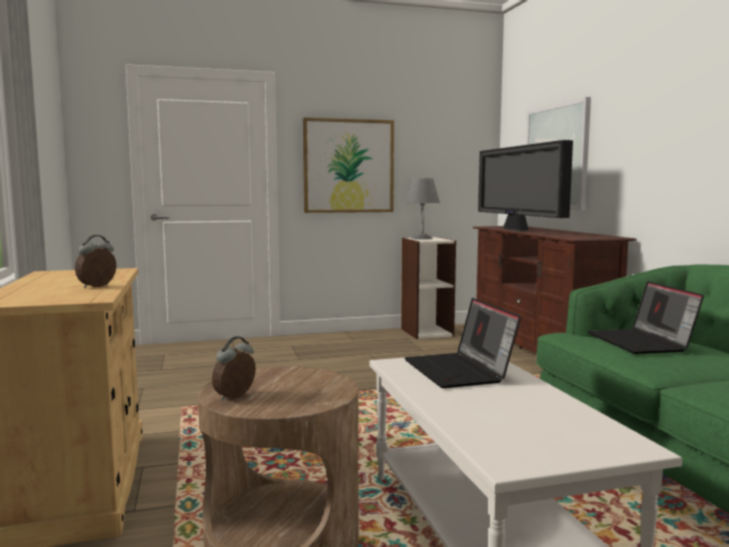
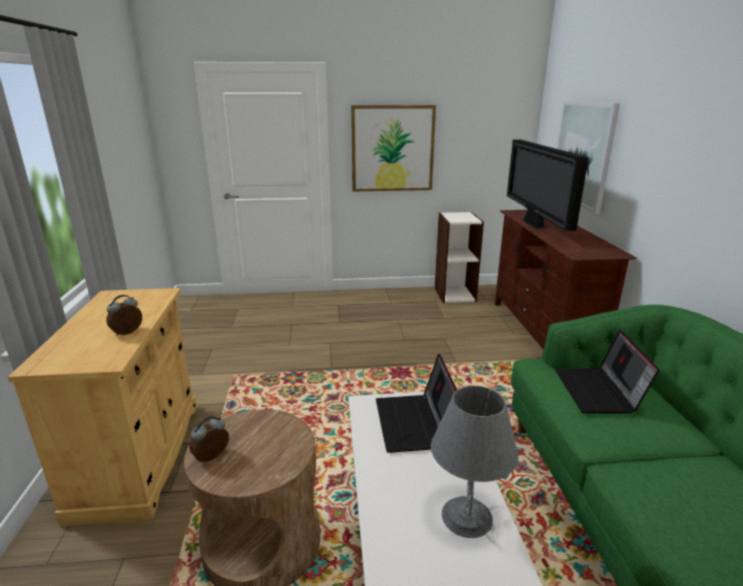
camera: 10 degrees right, 15 degrees up
(421, 238) = (455, 215): grey table lamp -> grey table lamp (466, 516)

